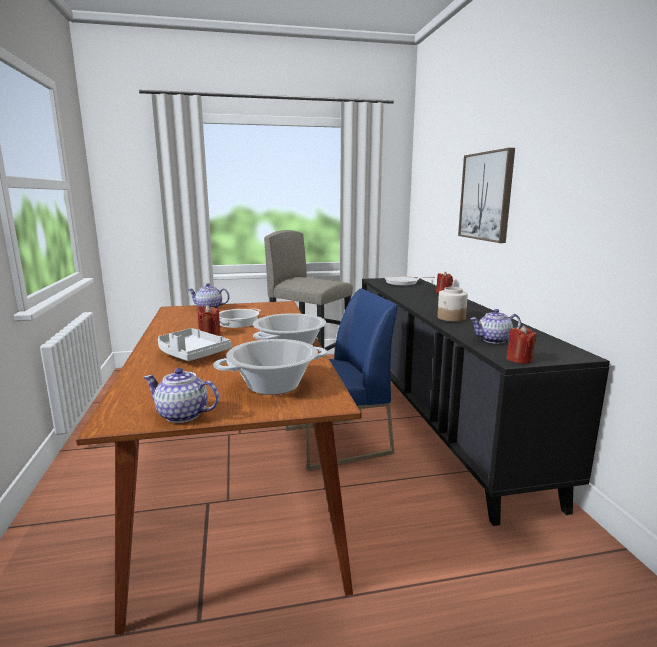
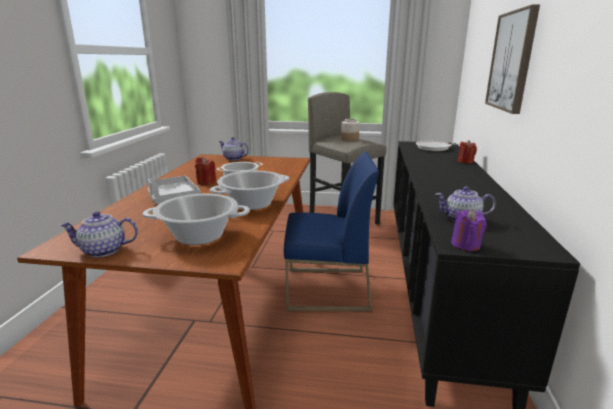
camera: 20 degrees right, 5 degrees up
(182, 415) = (103, 251): teapot -> teapot turned 45 degrees counterclockwise
(451, 318) = (442, 189): jar -> jar (349, 139)
(519, 359) = (466, 245): red candle -> purple candle

